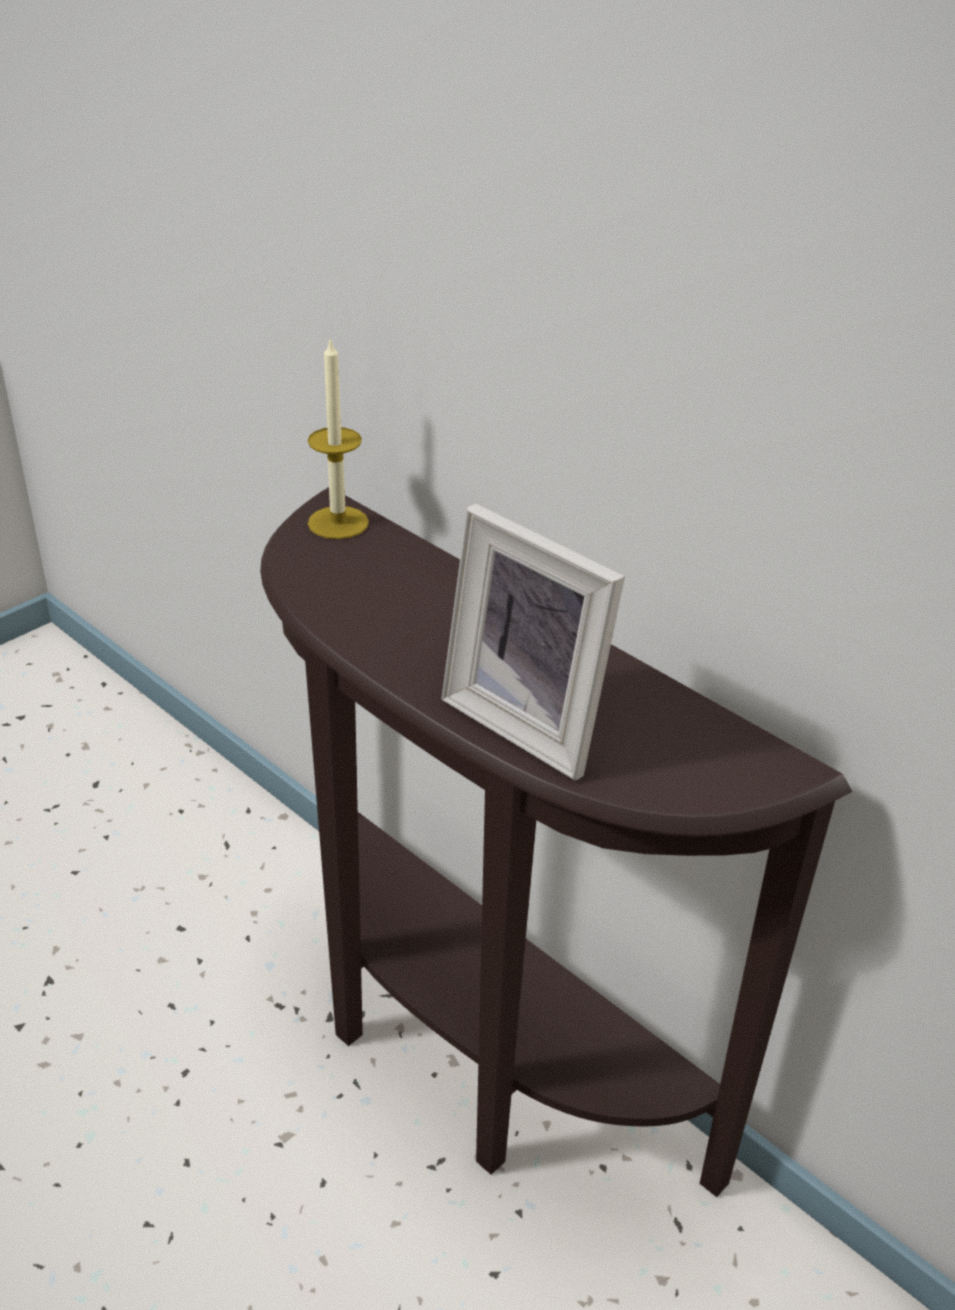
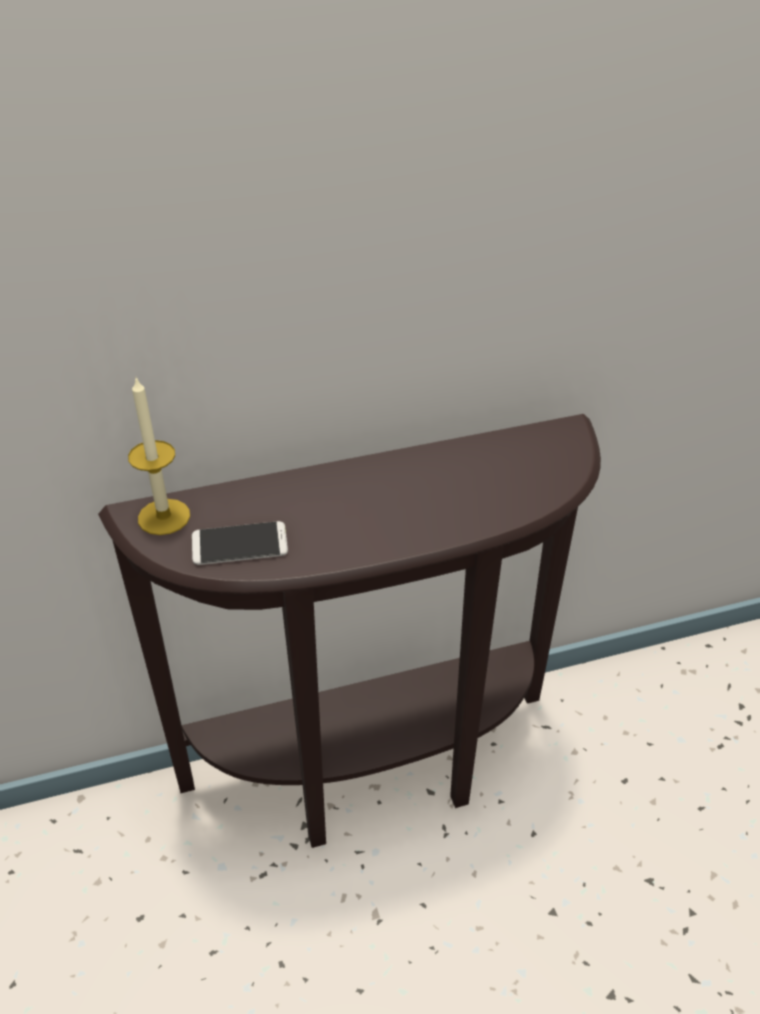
camera: 60 degrees left, 5 degrees up
(334, 580) = (239, 544): none -> phone
(531, 722) = (467, 508): picture frame -> none

